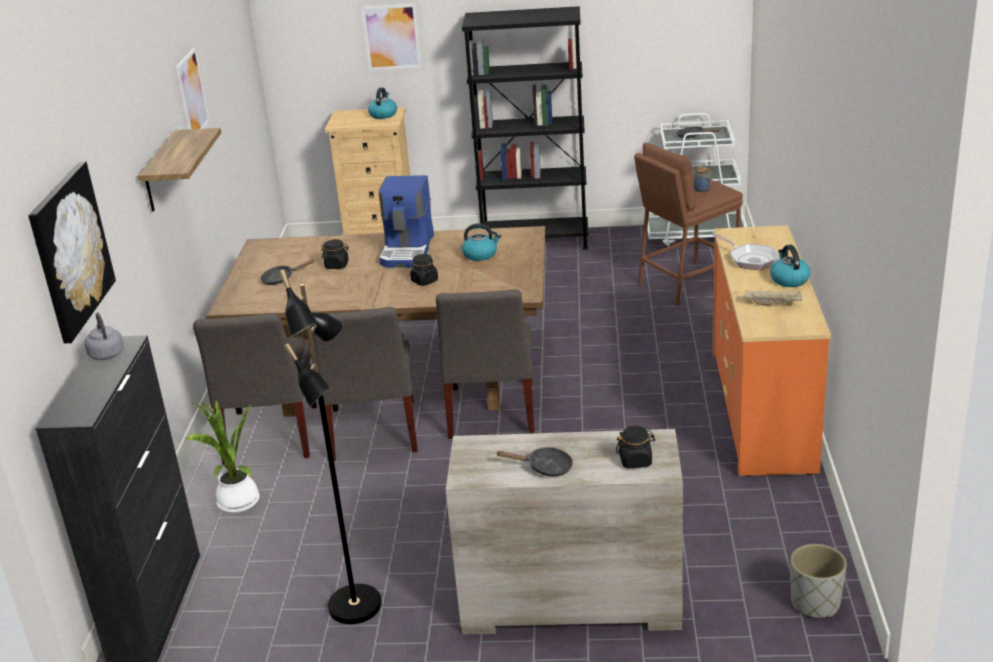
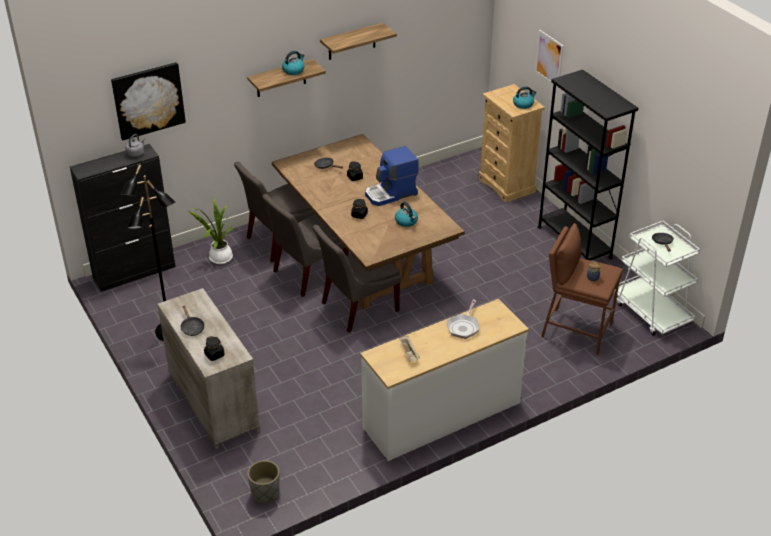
camera: 55 degrees right, 10 degrees up
(192, 95) = (352, 42): picture -> shelf
(762, 409) = (442, 416): orange dresser -> white dresser
(789, 279) = (447, 350): kettle -> kettle (293, 70)

